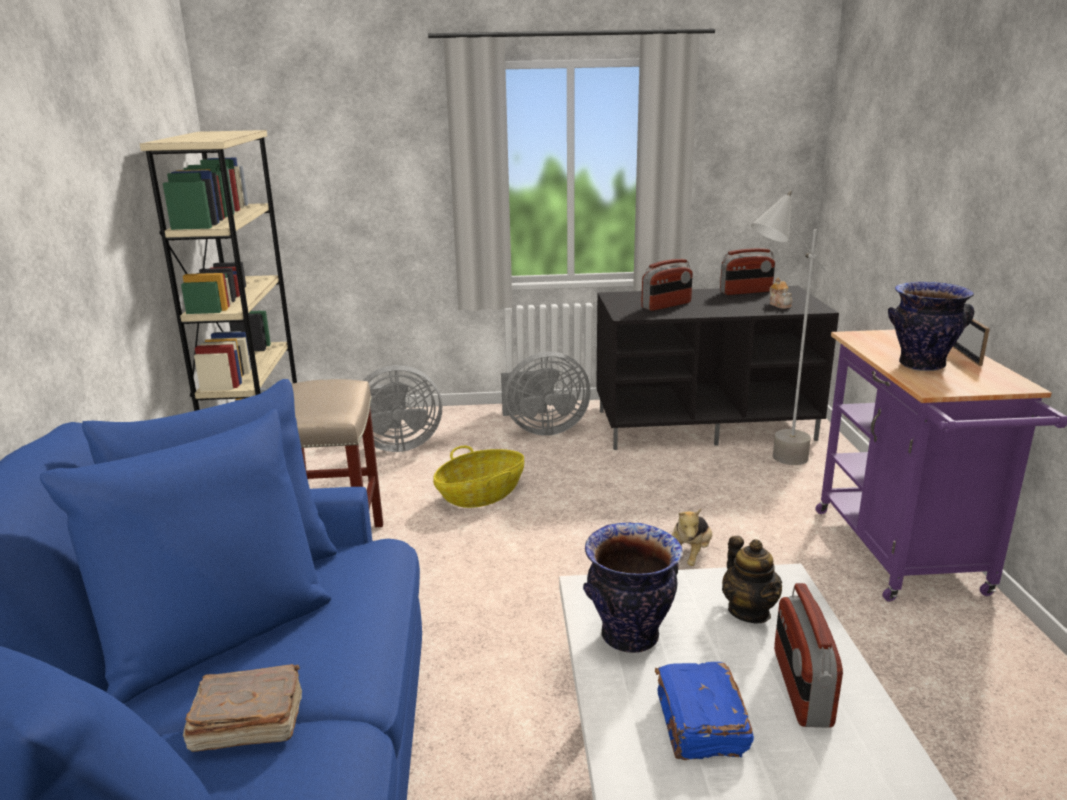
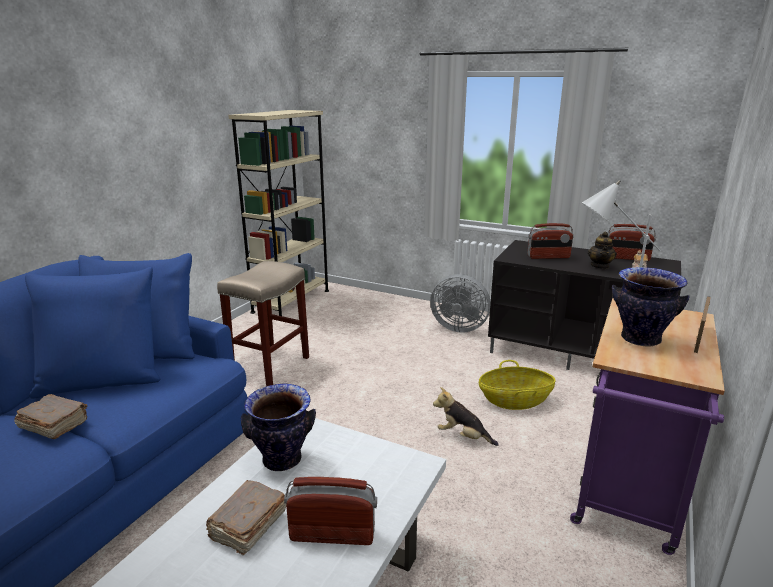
camera: 30 degrees right, 0 degrees up
(396, 445) = (363, 315): grey fan -> none
(481, 495) = (377, 357): basket -> basket (515, 400)
(690, 555) = (463, 436): plush toy -> plush toy turned 60 degrees clockwise
(700, 725) = (248, 526): blue book -> brown book
(749, 611) = (368, 475): teapot -> teapot (600, 266)
(801, 688) = (332, 534): radio -> radio turned 60 degrees clockwise

